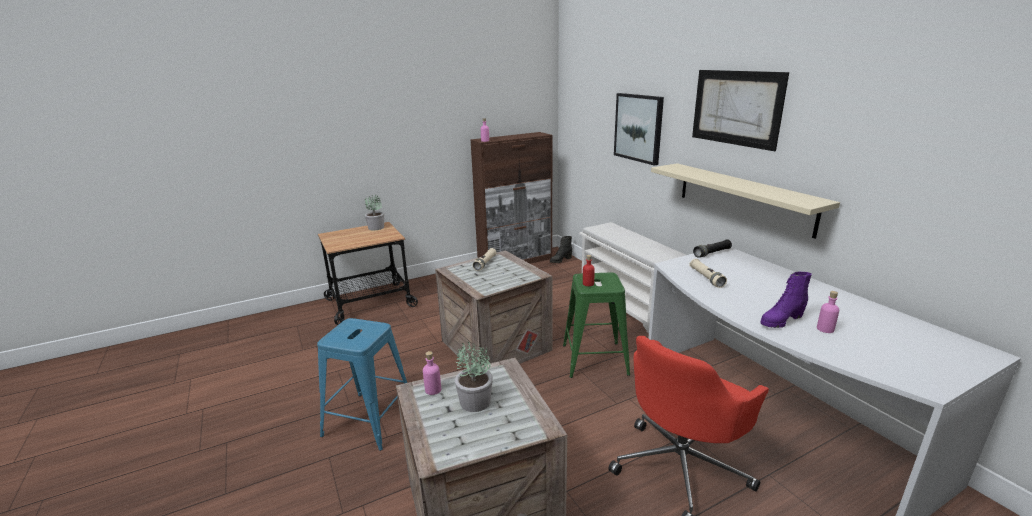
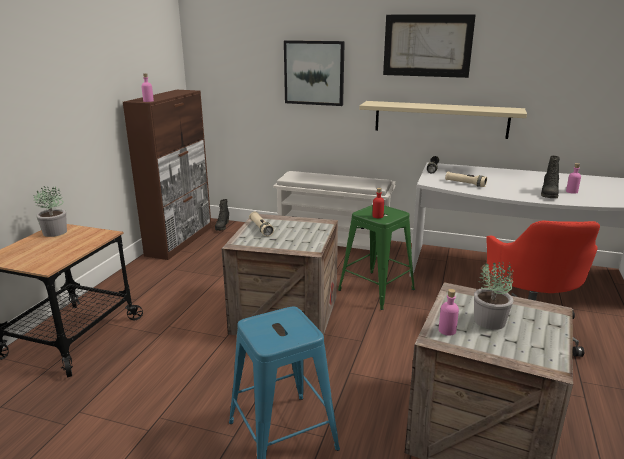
camera: 45 degrees left, 0 degrees up
(781, 321) = (548, 194): purple boot -> black boot

